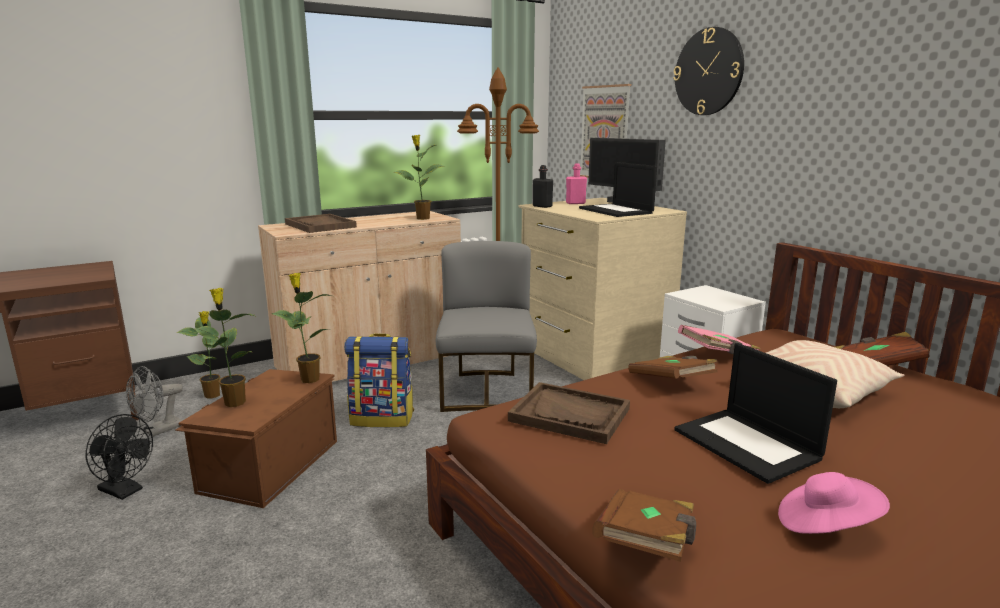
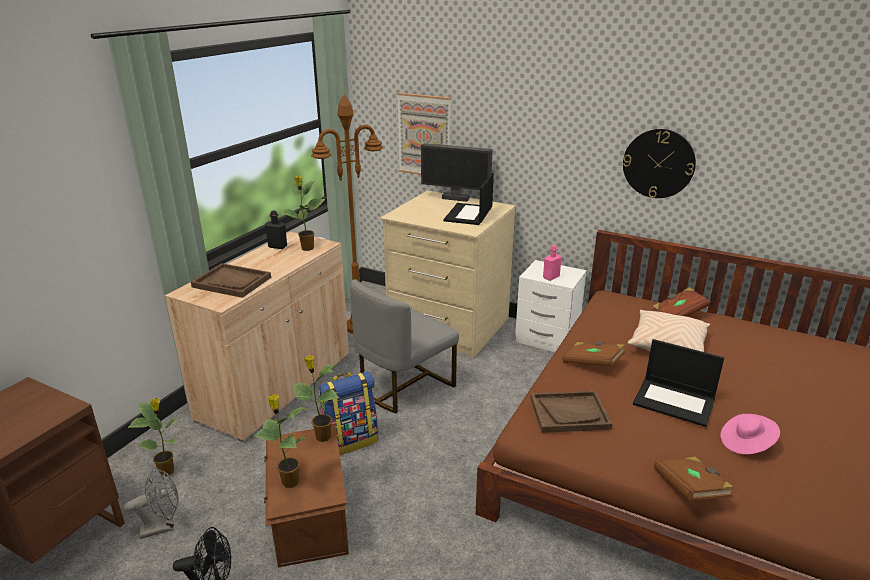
camera: 30 degrees left, 10 degrees up
(158, 431) = (163, 526): grey fan -> grey fan turned 120 degrees counterclockwise
(487, 391) = (404, 386): grey chair -> grey chair turned 105 degrees counterclockwise
(542, 206) = (404, 217): black bottle -> black bottle (277, 246)
(575, 203) = (422, 206): pink bottle -> pink bottle (551, 277)
(616, 211) = (469, 215): laptop -> laptop turned 75 degrees clockwise
(708, 72) = (529, 99): wall clock -> wall clock (658, 163)
(718, 355) = (594, 329): pink book -> none

